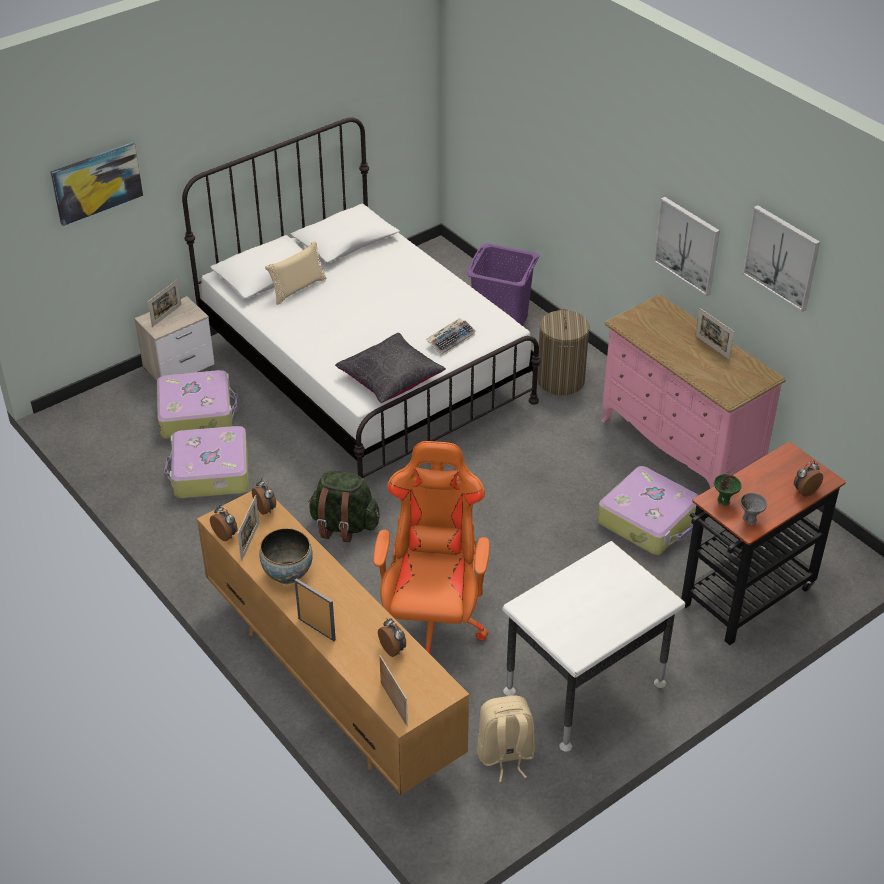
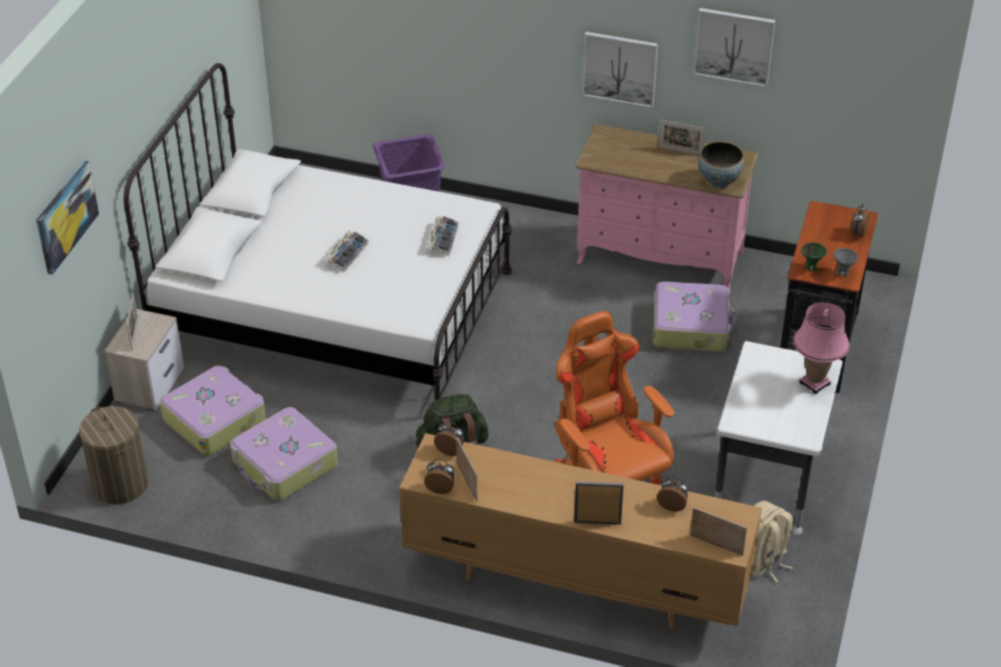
camera: 35 degrees left, 0 degrees up
(287, 574) = (527, 492): bowl -> bowl (719, 181)
(297, 289) = (256, 253): beige pillow -> none
(363, 319) = (347, 254): none -> keyboard
(390, 378) = (426, 294): black pillow -> none
(560, 380) = (511, 243): laundry basket -> laundry basket (120, 484)
(635, 609) = (814, 383): none -> pink table lamp

